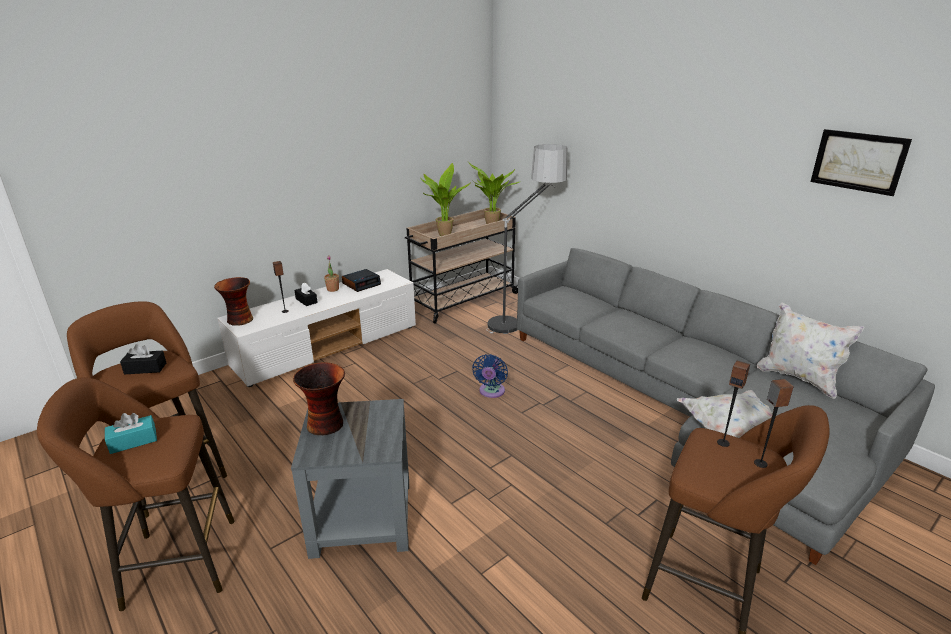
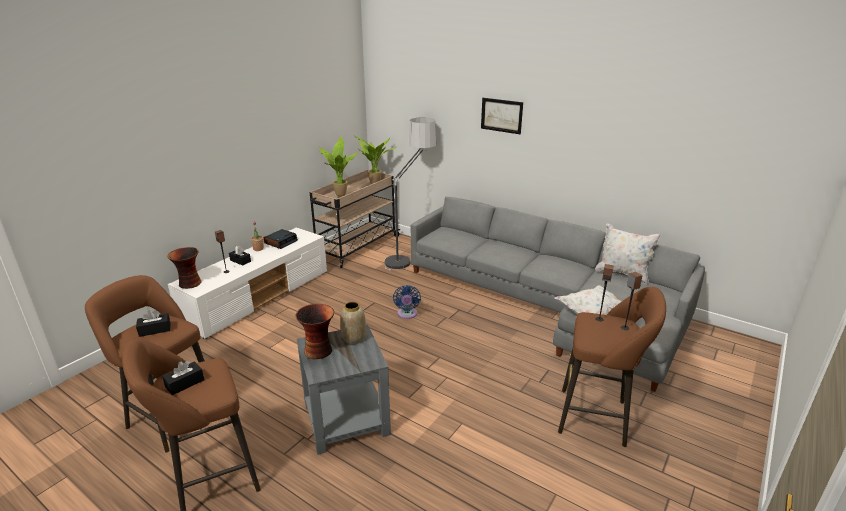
camera: 15 degrees left, 0 degrees up
(133, 441) = (185, 383): turquoise tissue box -> black tissue box
(376, 415) = (353, 338): none -> vase
(858, 161) = (645, 125): picture -> picture (501, 115)

